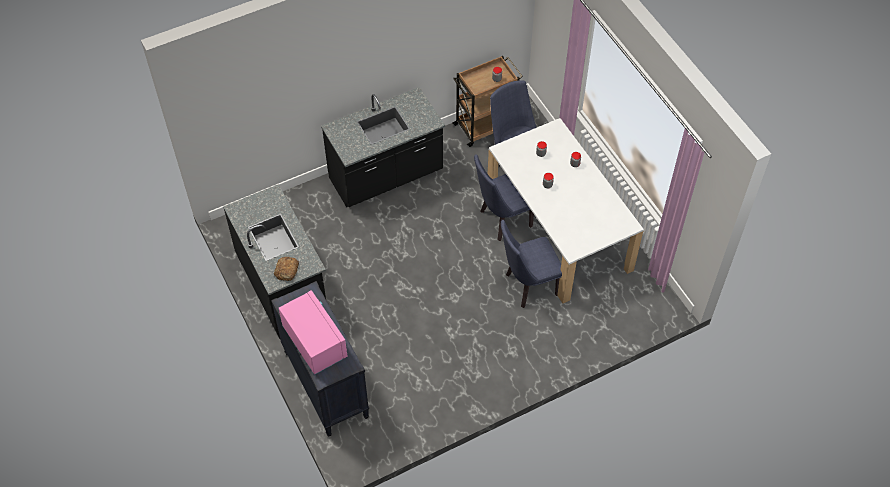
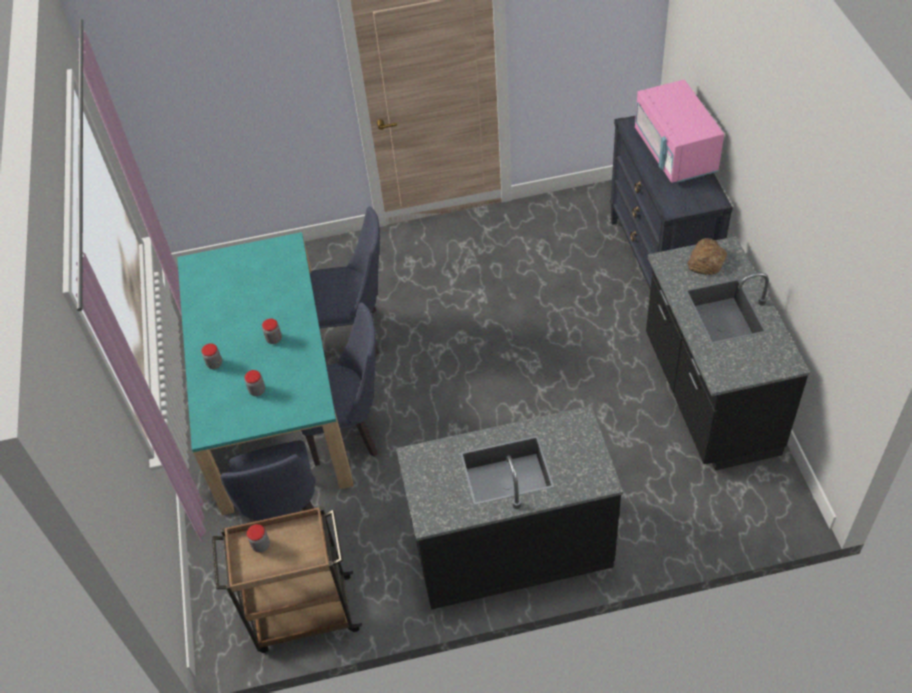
camera: 160 degrees left, 5 degrees down
(558, 230) = (275, 402): white dining table -> turquoise dining table

